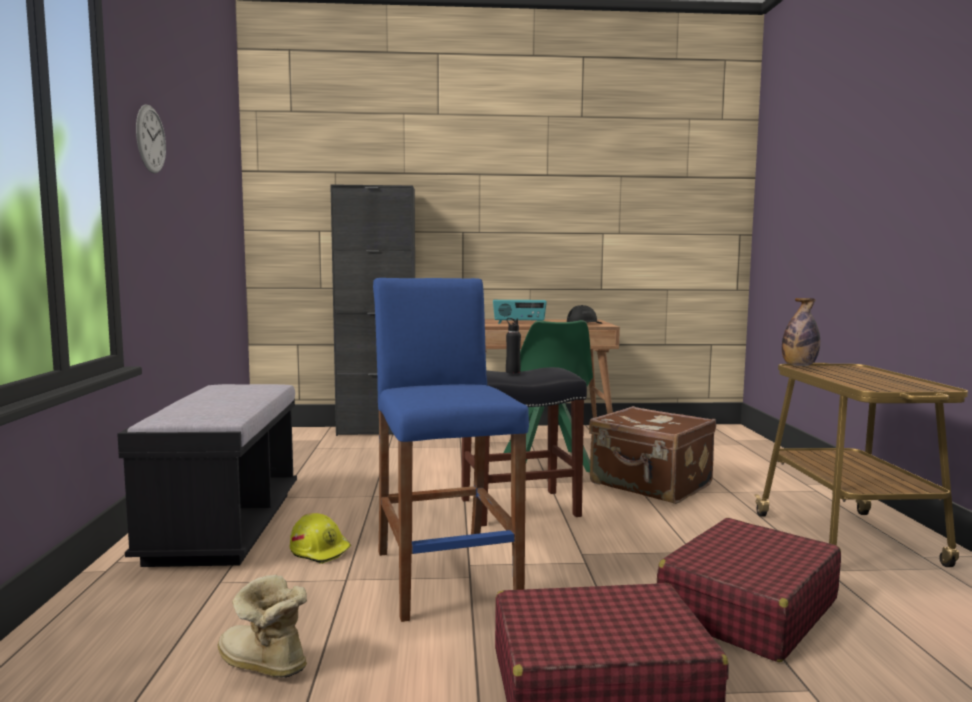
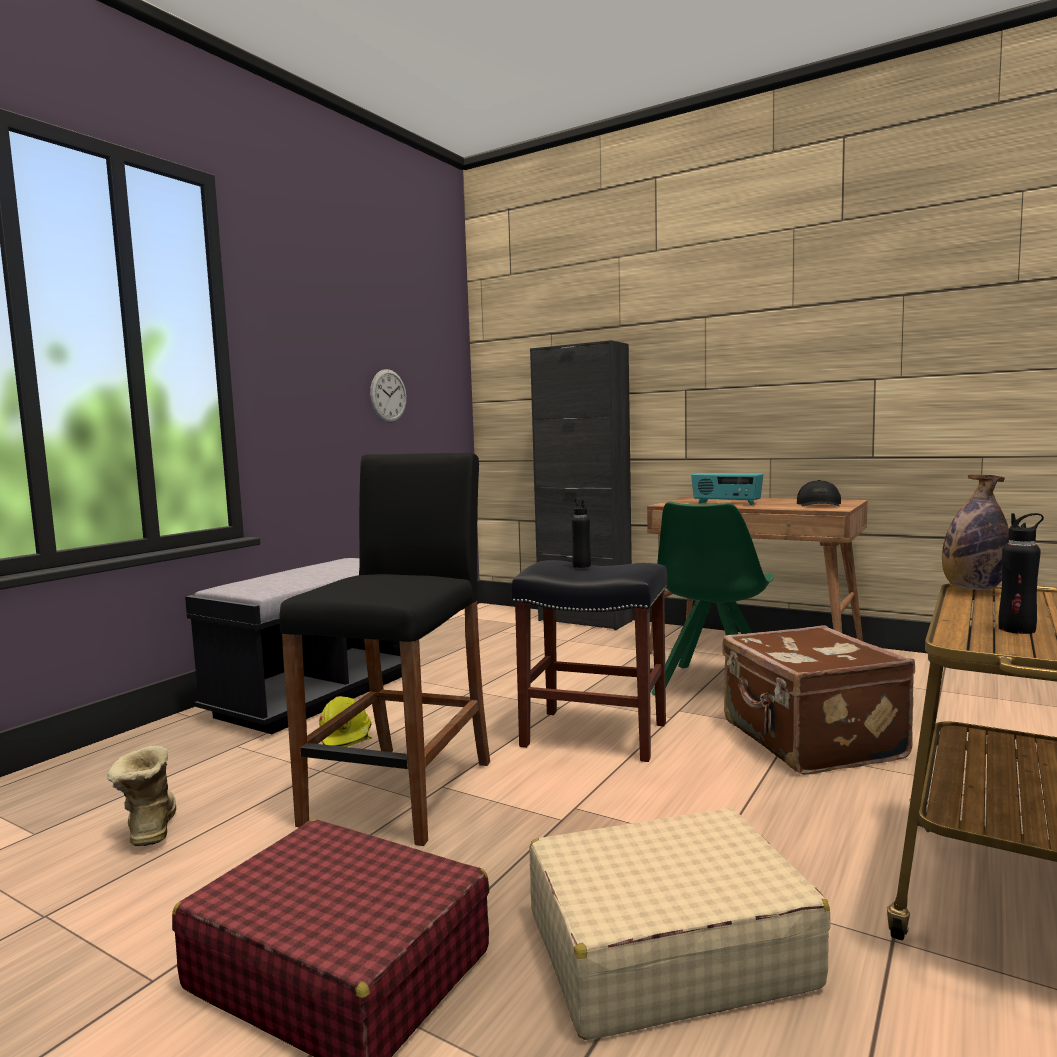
camera: 35 degrees right, 0 degrees up
(150, 139) = (297, 327): wall clock -> wall clock (388, 396)
(445, 576) = (402, 792): blue stool -> black stool
(747, 608) = (666, 949): red suitcase -> beige suitcase
(870, 382) = (1017, 629): none -> black bottle

